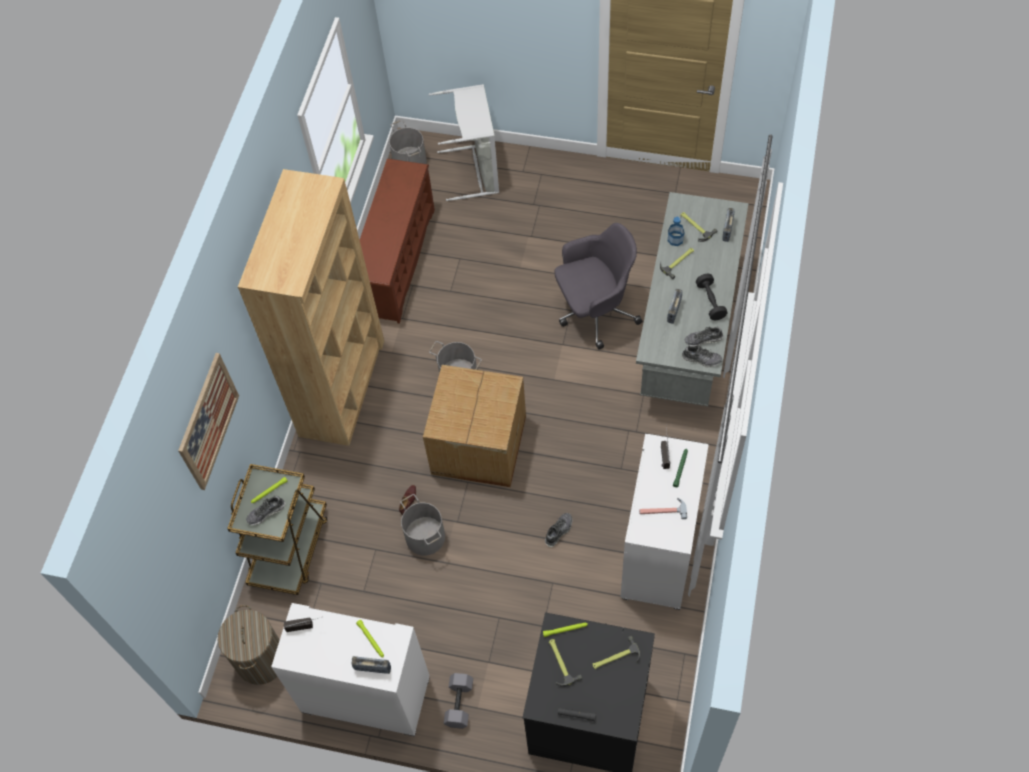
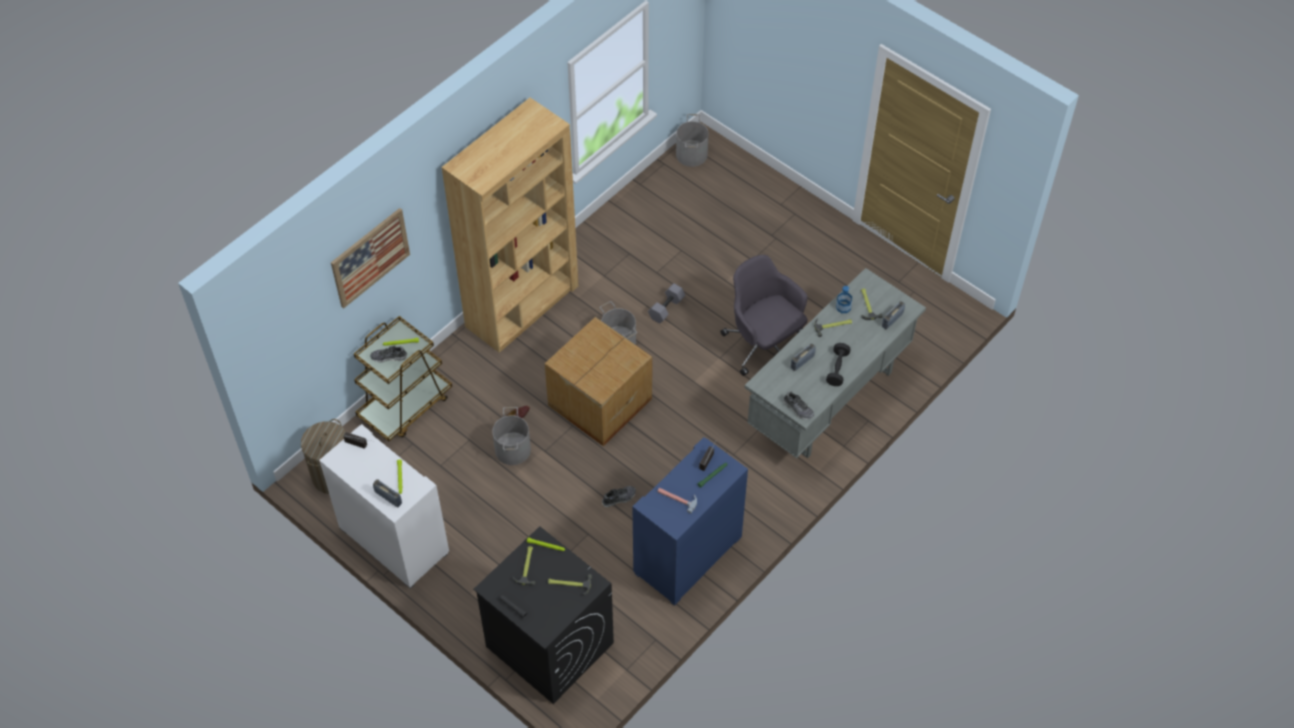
camera: 25 degrees right, 5 degrees down
(396, 261) = (629, 228): brown shoe rack -> none
(460, 704) = (458, 584): grey dumbbell -> grey dumbbell (666, 309)
(476, 171) = (742, 187): grey laundry basket -> none
(594, 311) = (764, 344): grey office chair -> grey office chair turned 135 degrees counterclockwise
(660, 553) = (688, 556): white cabinet -> blue cabinet
(703, 339) = (810, 395): shoe -> none

